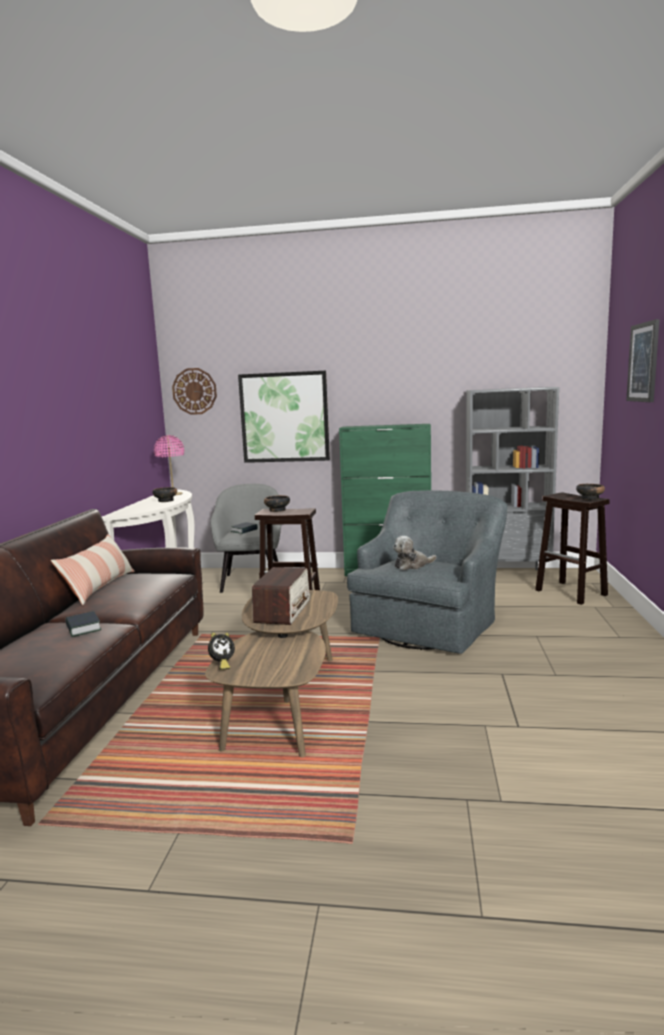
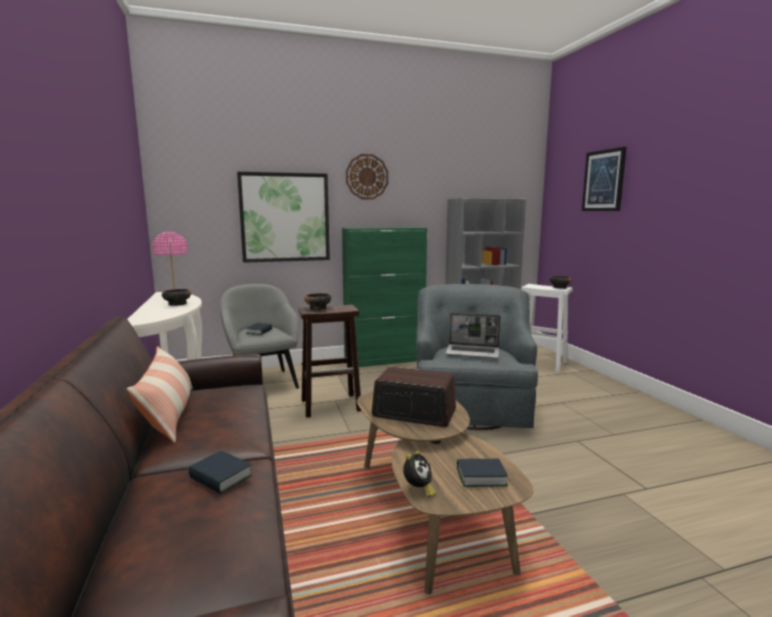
camera: 25 degrees left, 0 degrees up
(194, 391) = (185, 186): wall clock -> wall clock (367, 177)
(280, 665) = (481, 477): none -> book
(283, 611) = (413, 413): radio -> radio turned 60 degrees counterclockwise
(412, 565) = (473, 352): plush toy -> laptop
(572, 593) = (542, 363): brown stool -> white stool

